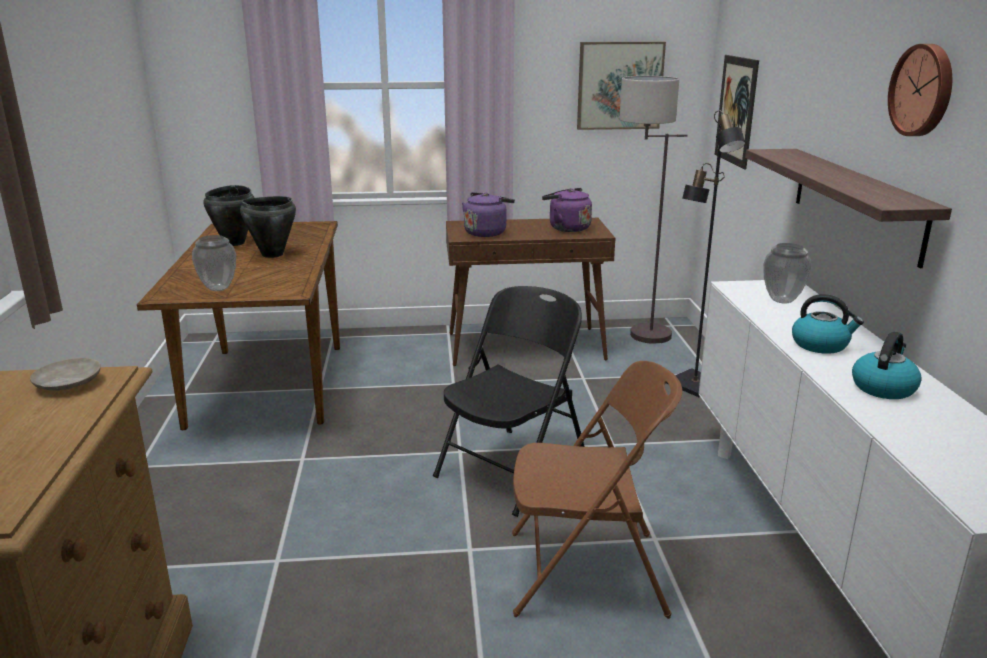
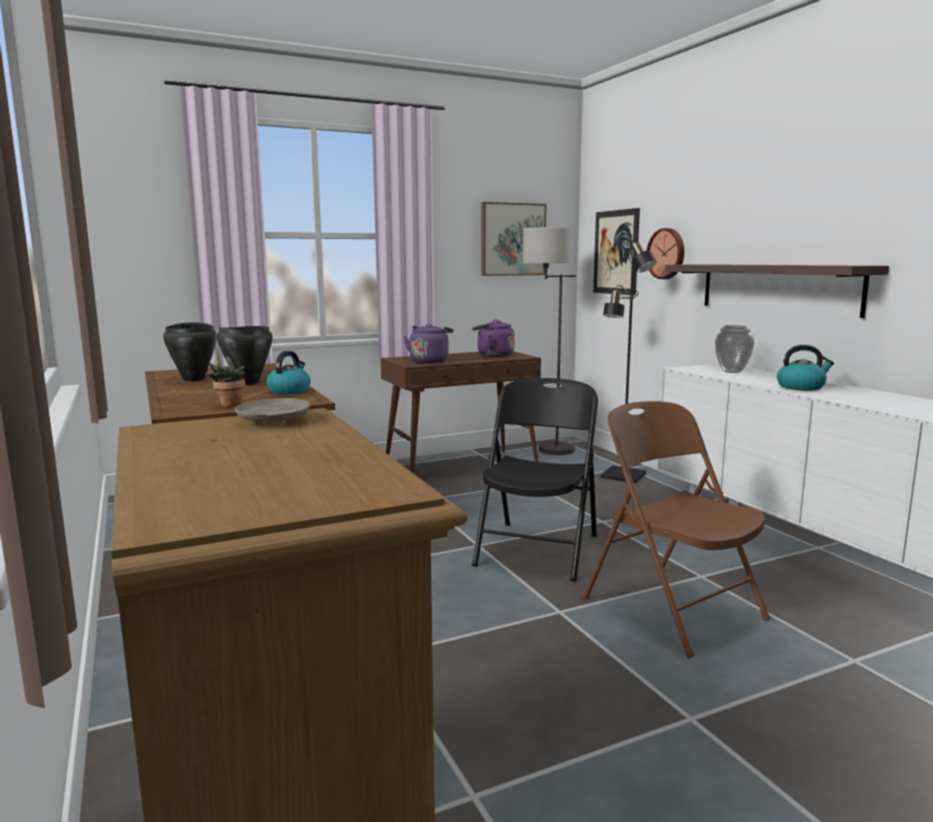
camera: 20 degrees left, 10 degrees down
(218, 289) = (228, 404): vase -> potted plant
(586, 572) = (673, 608): brown chair -> brown chair turned 105 degrees counterclockwise
(883, 387) = (882, 400): kettle -> kettle (289, 391)
(923, 90) = (840, 188): wall clock -> wall clock (667, 254)

